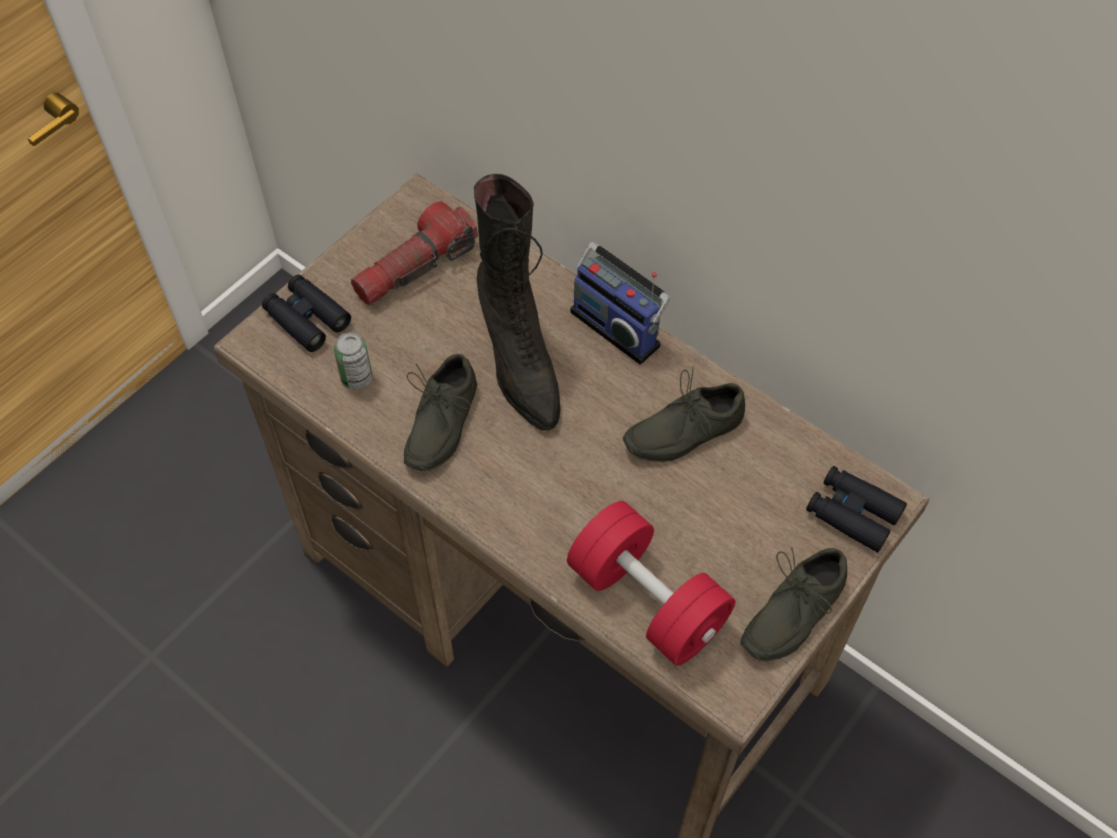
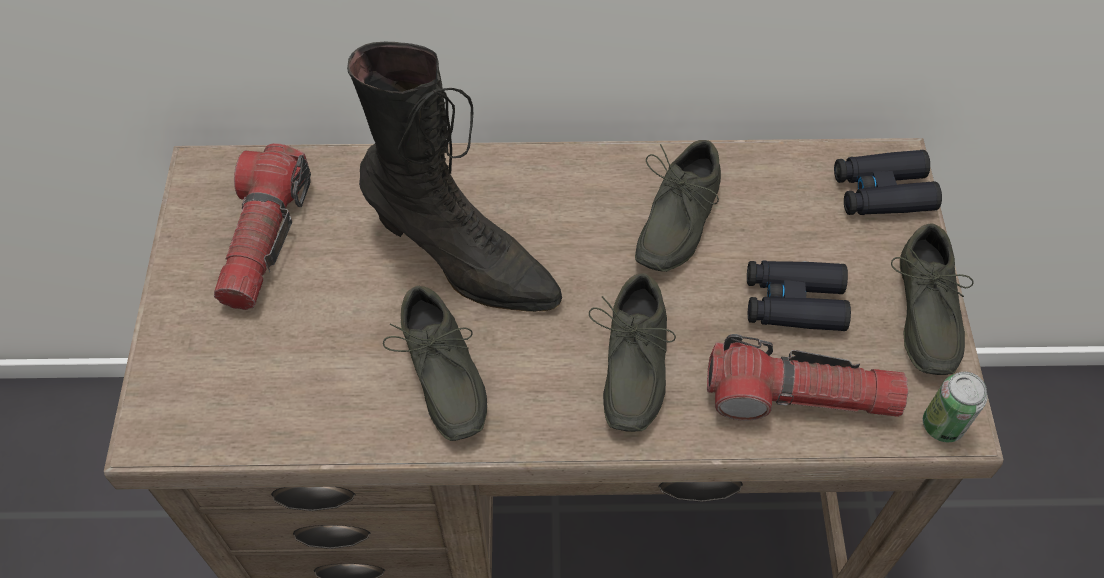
camera: 40 degrees left, 0 degrees up
(307, 318) = (191, 368): black binoculars -> black binoculars (794, 302)
(356, 378) = (307, 392): can -> can (942, 425)
(557, 499) = (628, 365): none -> grey shoe
(618, 326) = (523, 164): radio -> none
(647, 600) = (800, 396): red dumbbell -> flashlight

